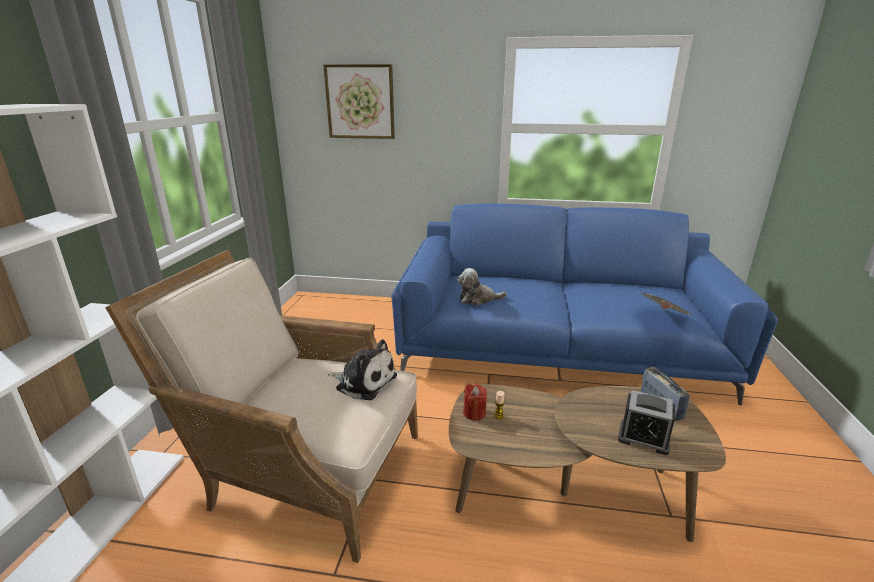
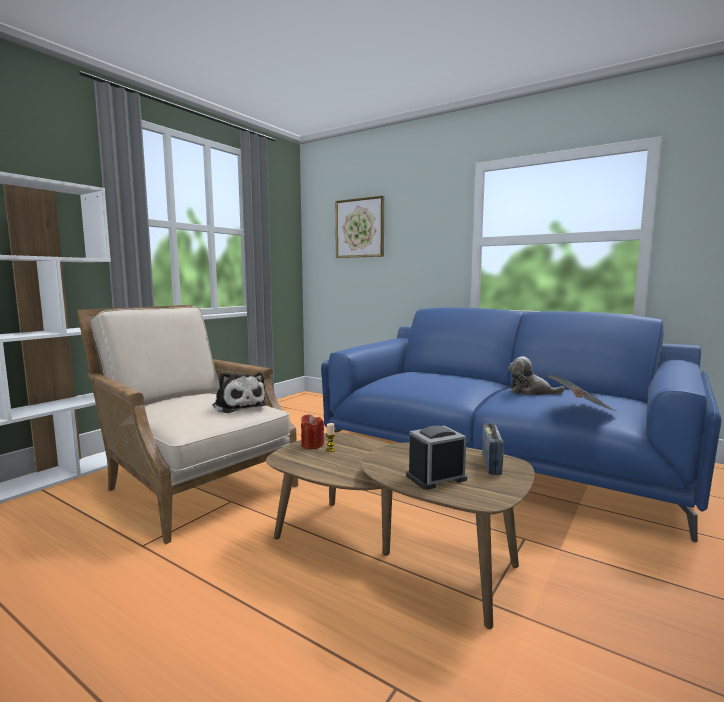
camera: 25 degrees right, 15 degrees down
(478, 299) = (401, 381): plush toy -> plush toy (531, 392)
(643, 438) = (436, 477): alarm clock -> alarm clock turned 105 degrees clockwise

